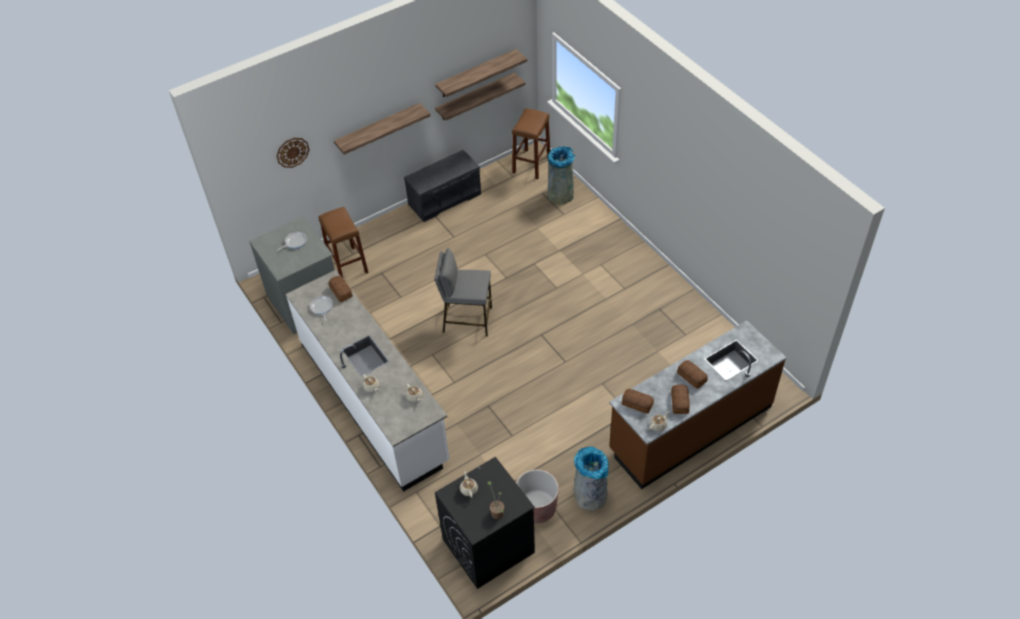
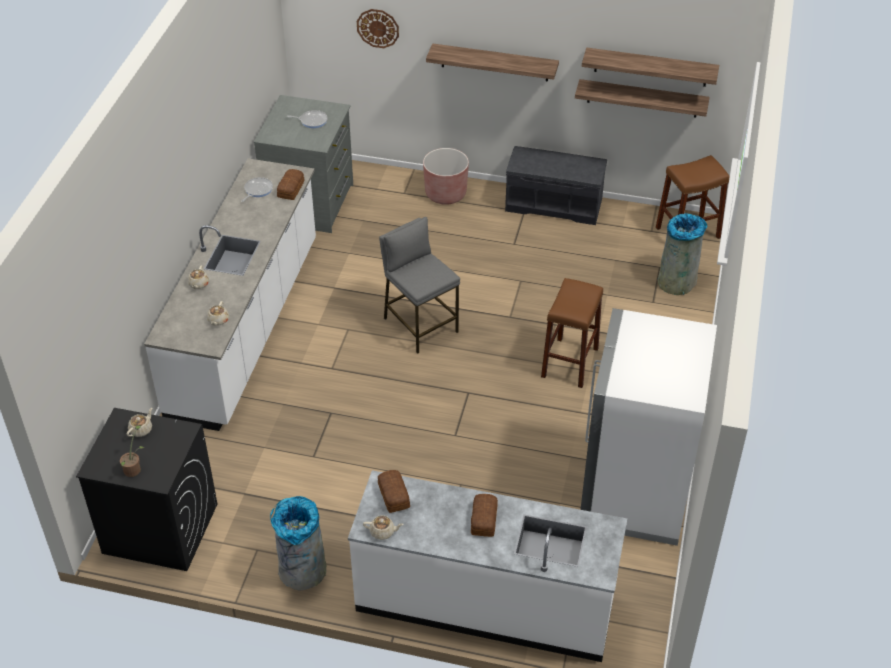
camera: 45 degrees right, 5 degrees down
(347, 264) = (387, 198): brown stool -> brown stool (570, 362)
(537, 507) = (243, 536): brown planter -> brown planter (445, 194)
(679, 403) = (434, 531): bread -> none
(681, 316) = (635, 492): none -> white fridge
(690, 428) = (485, 602): brown counter -> white counter

